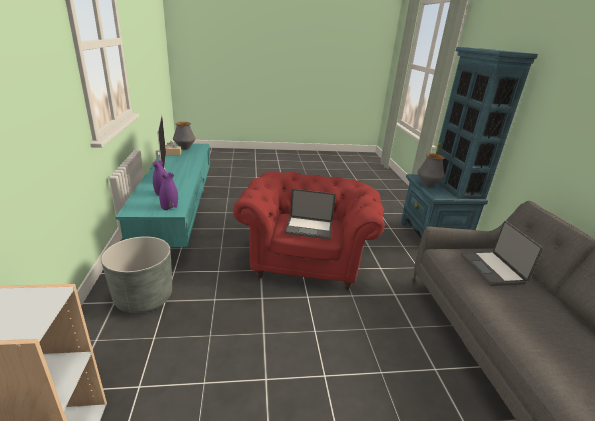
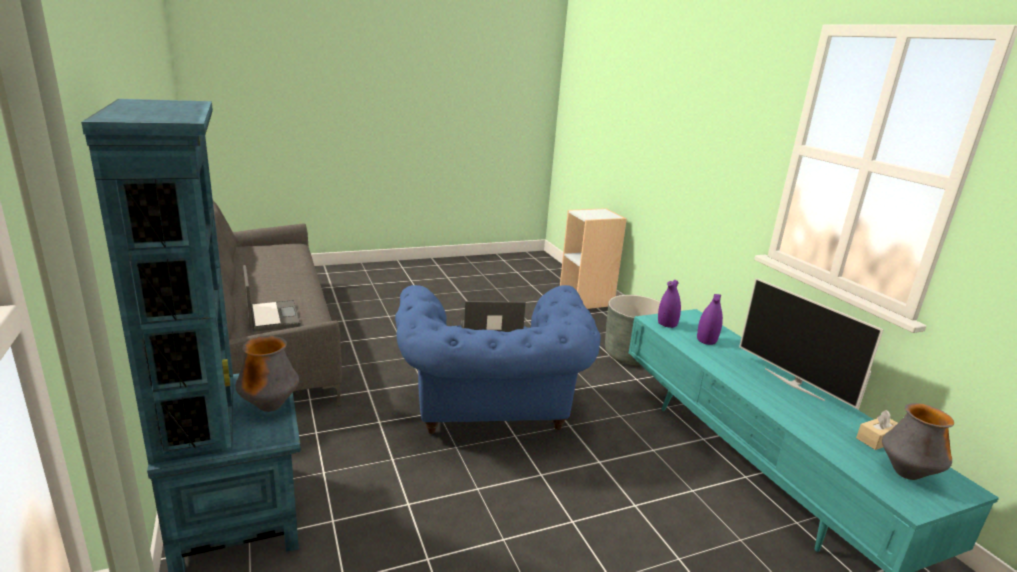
camera: 165 degrees right, 5 degrees down
(306, 261) = (491, 415): red armchair -> blue armchair

